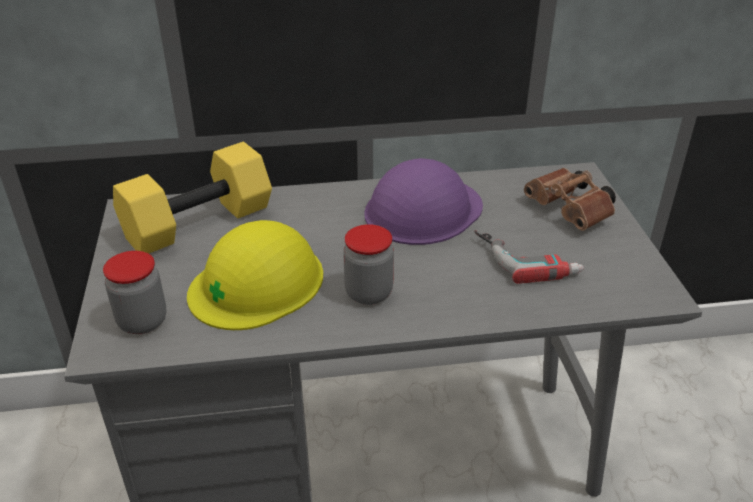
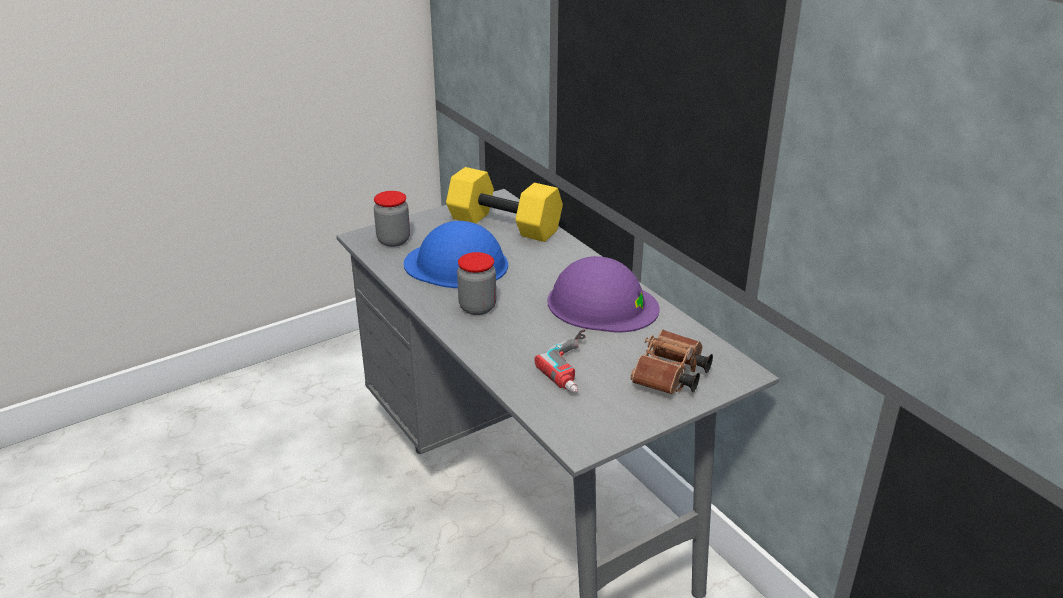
camera: 65 degrees right, 5 degrees down
(257, 283) = (457, 264): yellow hard hat -> blue hard hat

